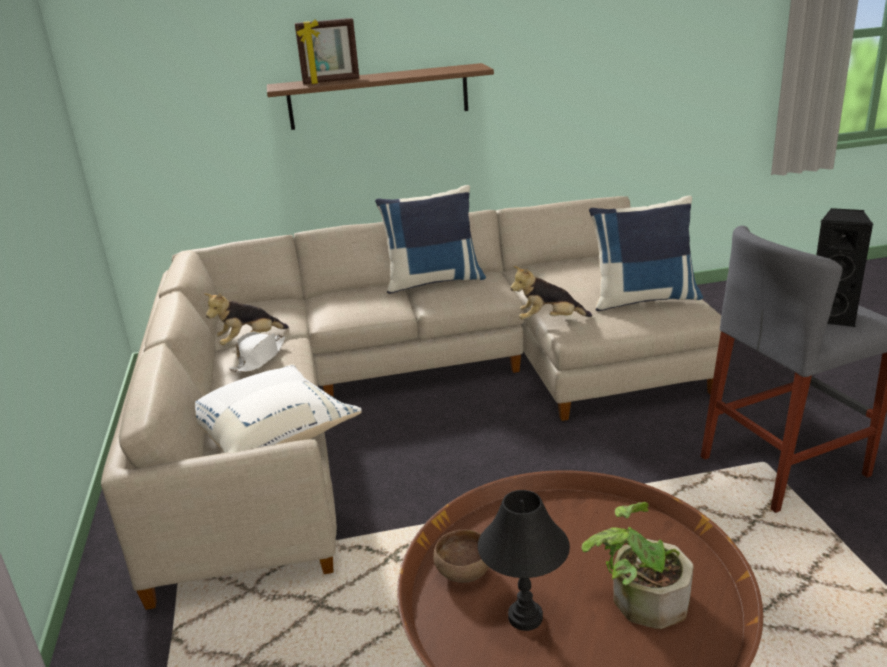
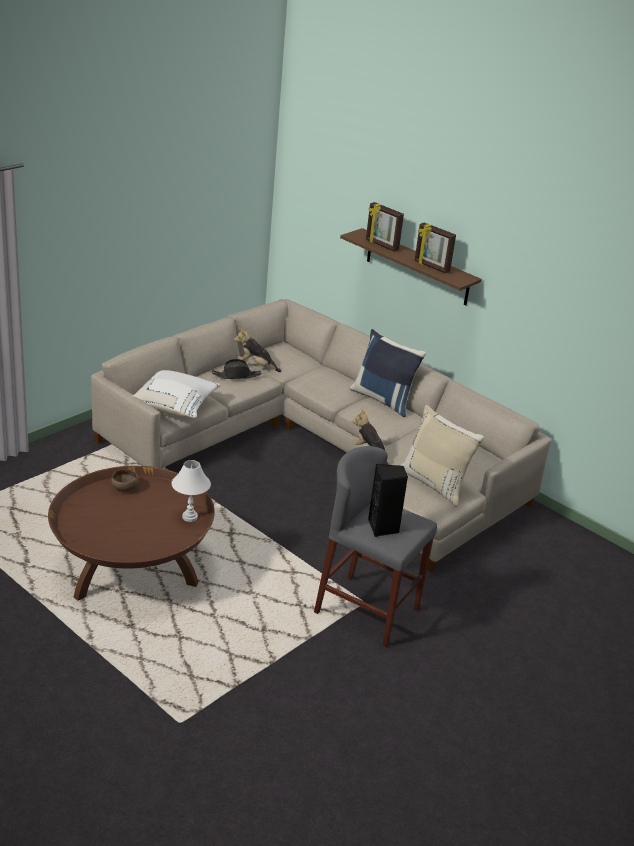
camera: 50 degrees right, 5 degrees up
(259, 358) = (236, 375): white hat -> black hat
(423, 72) = (431, 267): none -> picture frame
(524, 617) = (109, 509): black table lamp -> none
(609, 518) = (189, 517): none -> white table lamp
(639, 598) = (140, 535): potted plant -> none
(643, 299) = (435, 484): blue pillow -> beige pillow

